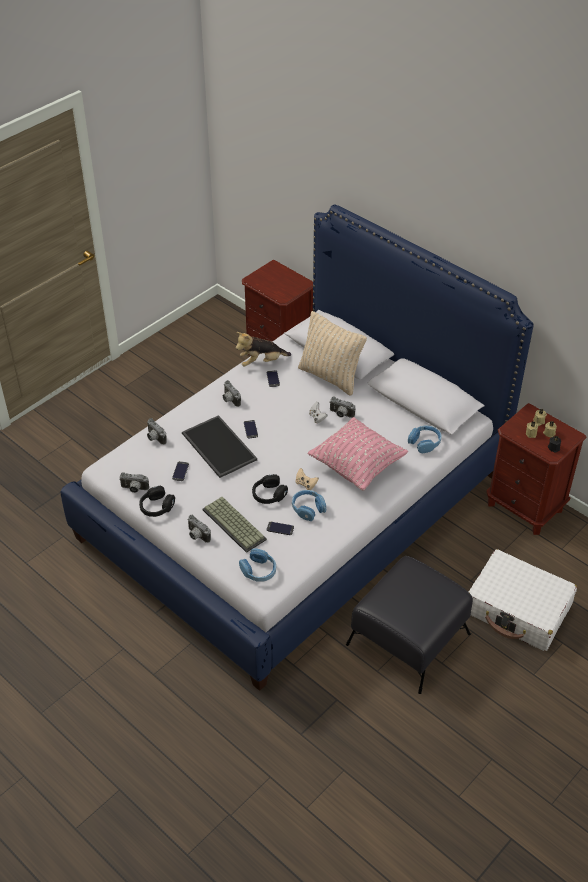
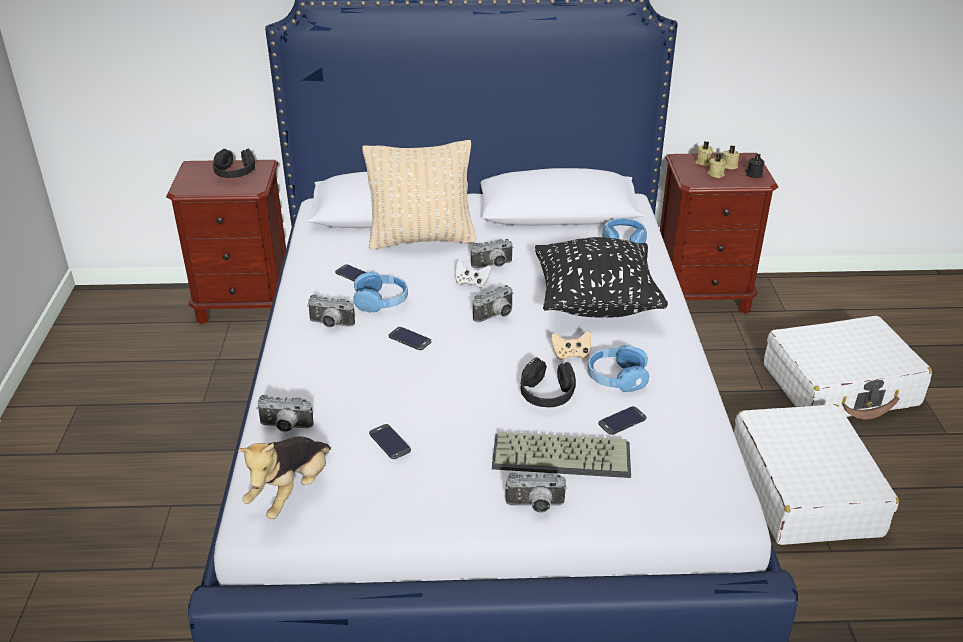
camera: 45 degrees left, 10 degrees down
(134, 489) = (349, 512): camera -> camera (496, 316)
(156, 507) = (420, 511): black headphones -> black headphones (235, 173)
(217, 446) = (397, 381): tray -> none
(258, 571) = (680, 488): blue headphones -> blue headphones (381, 301)
(261, 362) = (312, 266): plush toy -> plush toy (291, 492)
(357, 467) = (596, 303): pink pillow -> black pillow
(409, 639) = (804, 490): black ottoman -> white suitcase

